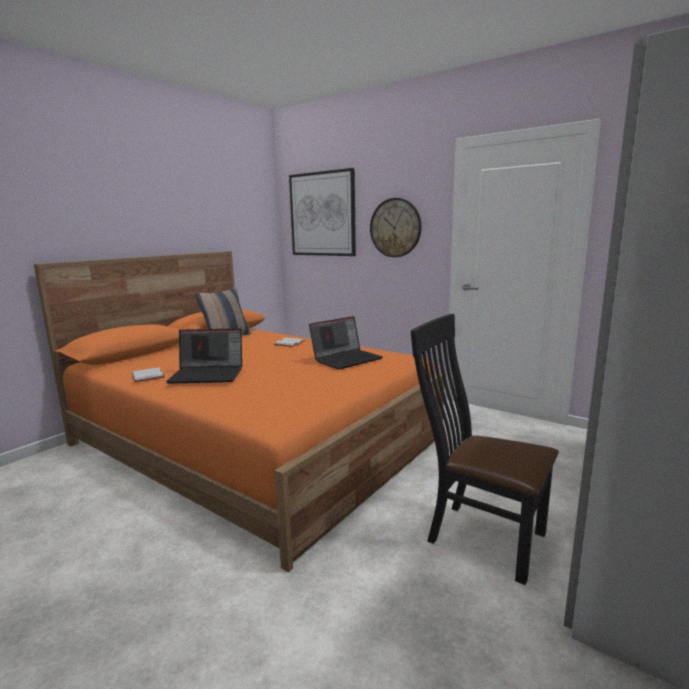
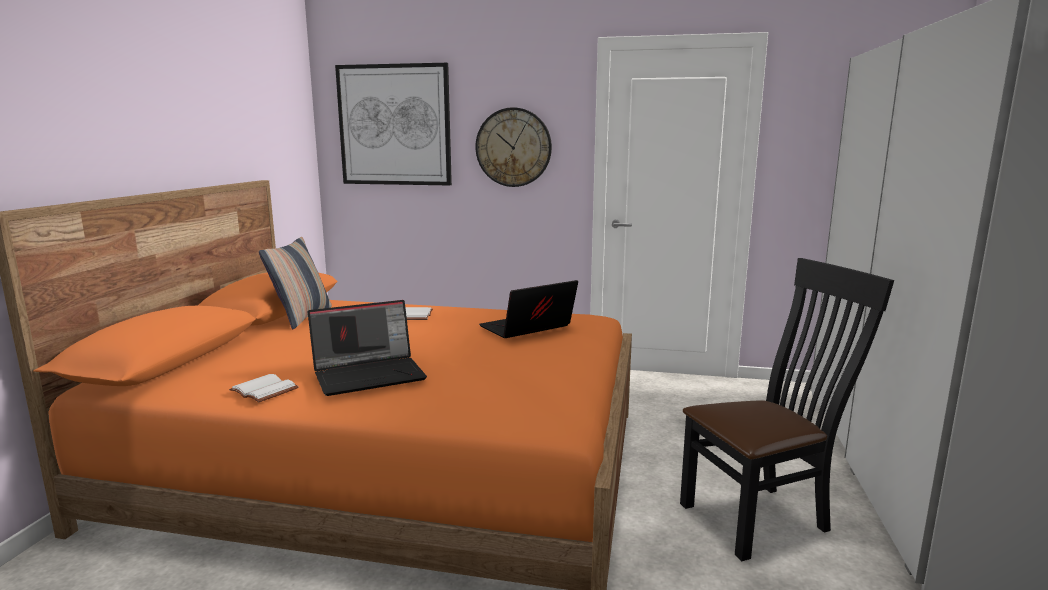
camera: 25 degrees left, 0 degrees up
(347, 359) = (527, 329): laptop -> laptop turned 150 degrees counterclockwise
(479, 535) = (762, 517): black chair -> black chair turned 150 degrees clockwise

